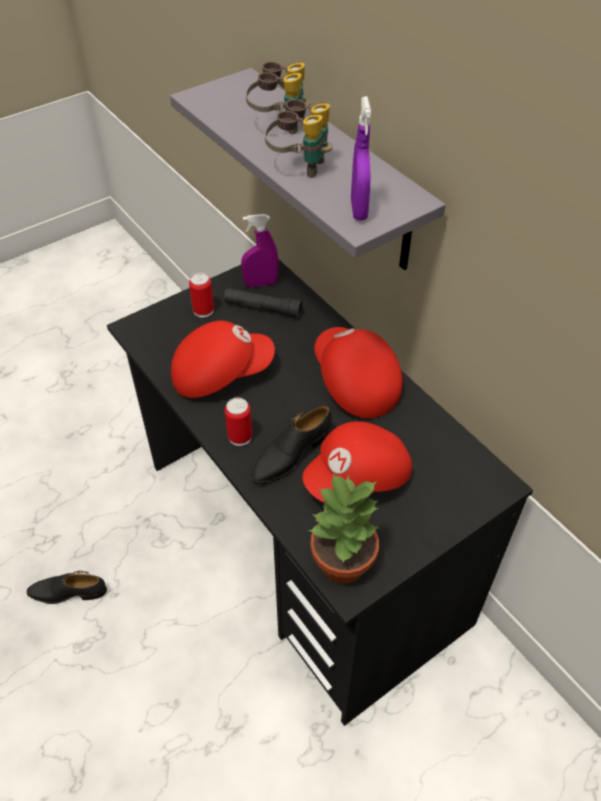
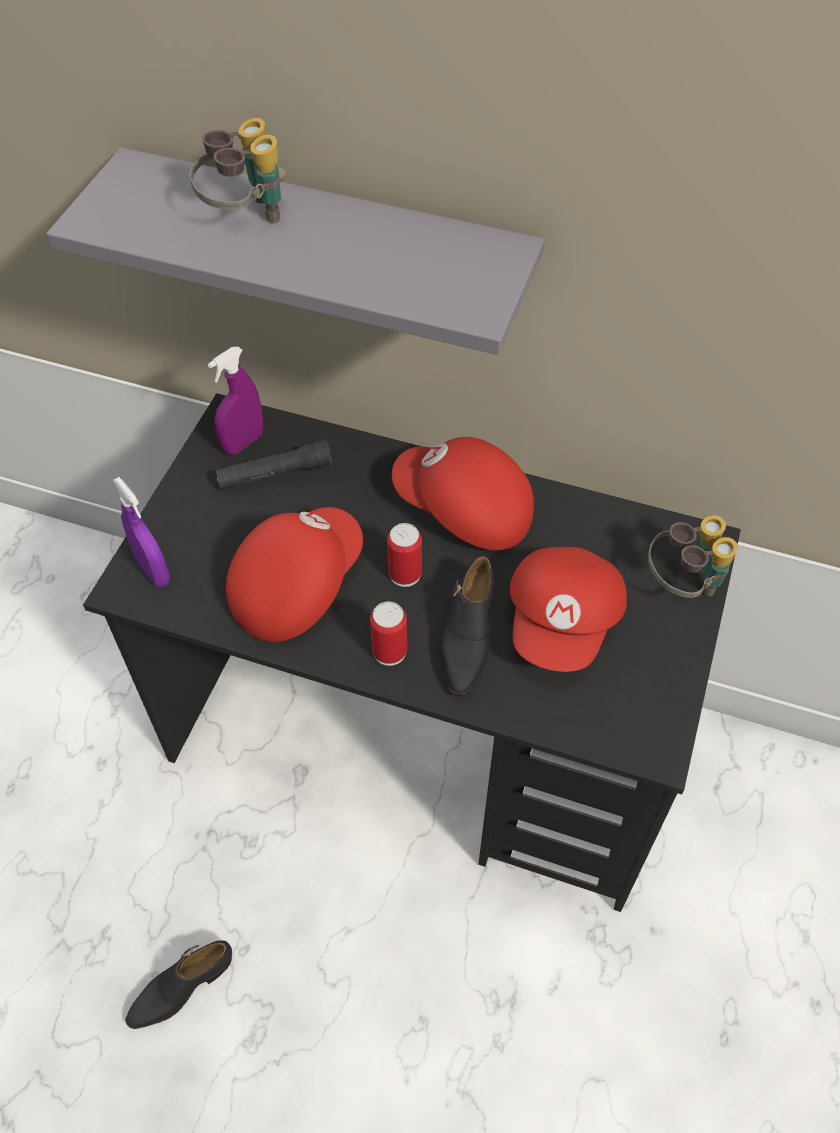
camera: 35 degrees left, 5 degrees up
(203, 310) = (200, 516): can -> can (405, 574)
(299, 166) = (330, 263): binoculars -> binoculars (683, 585)
(343, 563) = (628, 727): potted plant -> none
(358, 210) = (458, 290): purple spray bottle -> purple spray bottle (153, 571)

